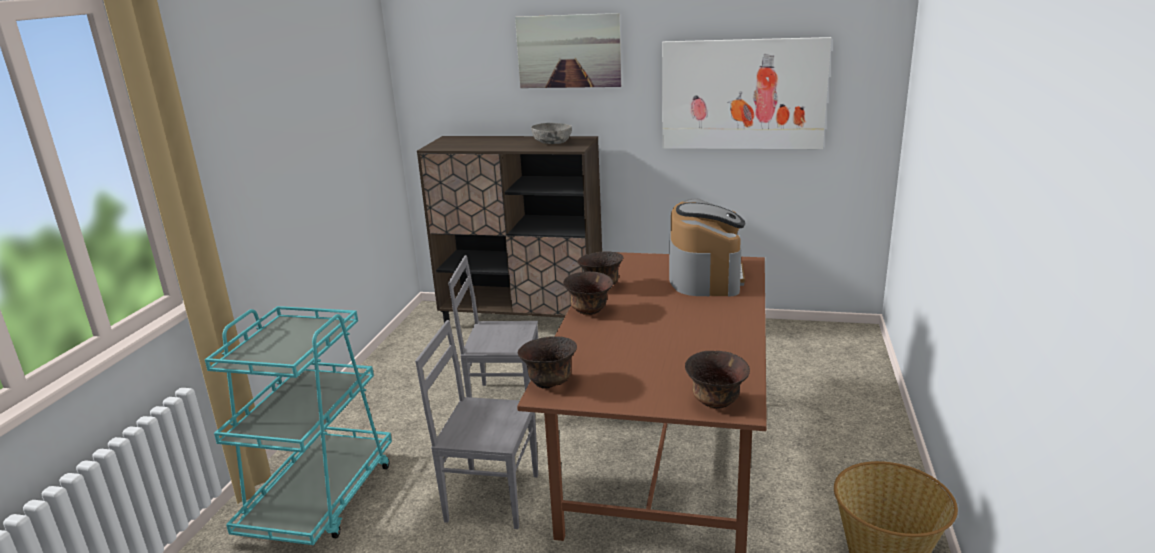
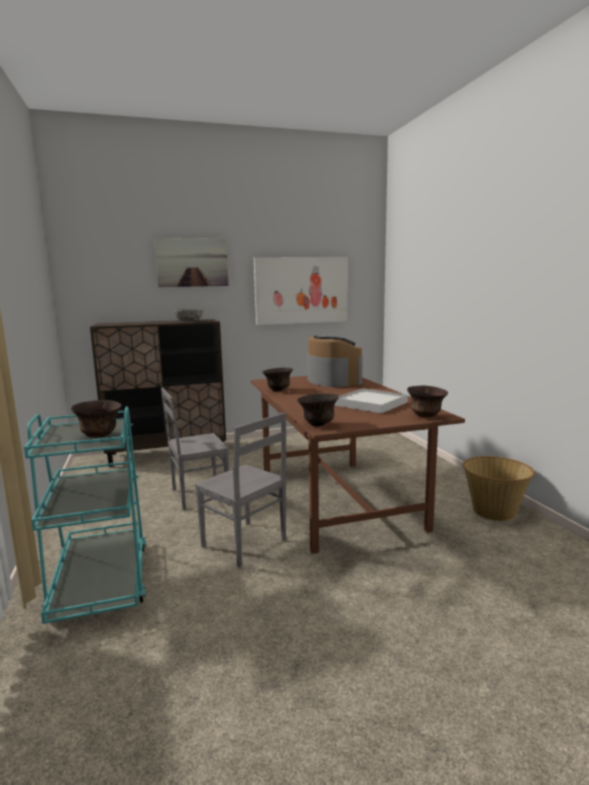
camera: 30 degrees left, 10 degrees down
(491, 496) = (244, 544): grey chair -> grey chair turned 120 degrees counterclockwise
(589, 311) = (288, 398): brown bowl -> brown bowl (100, 435)
(680, 351) = (371, 404): none -> white tray

